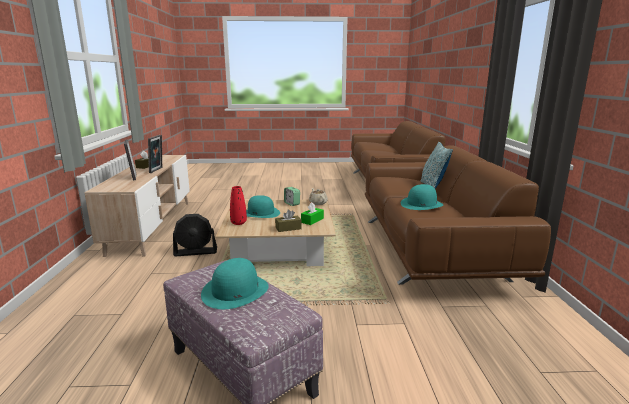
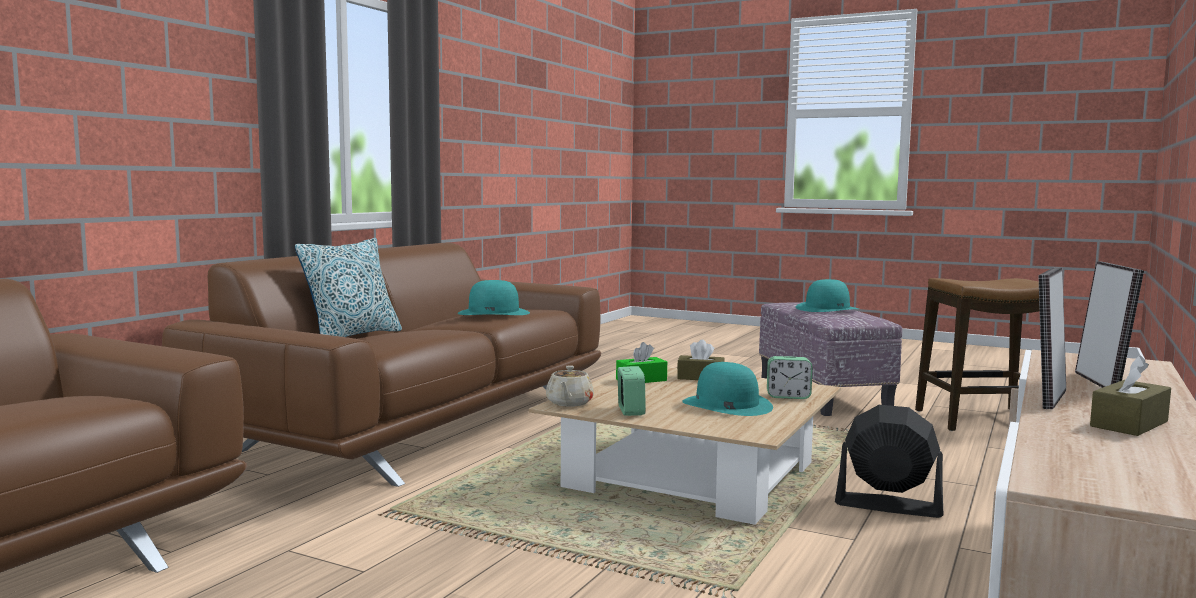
camera: 150 degrees left, 10 degrees down
(95, 361) = (983, 420): none -> stool
(238, 223) = (788, 396): red vase -> alarm clock

